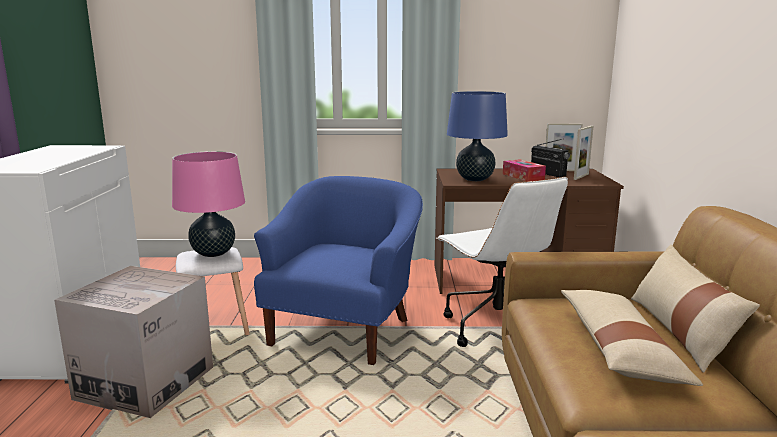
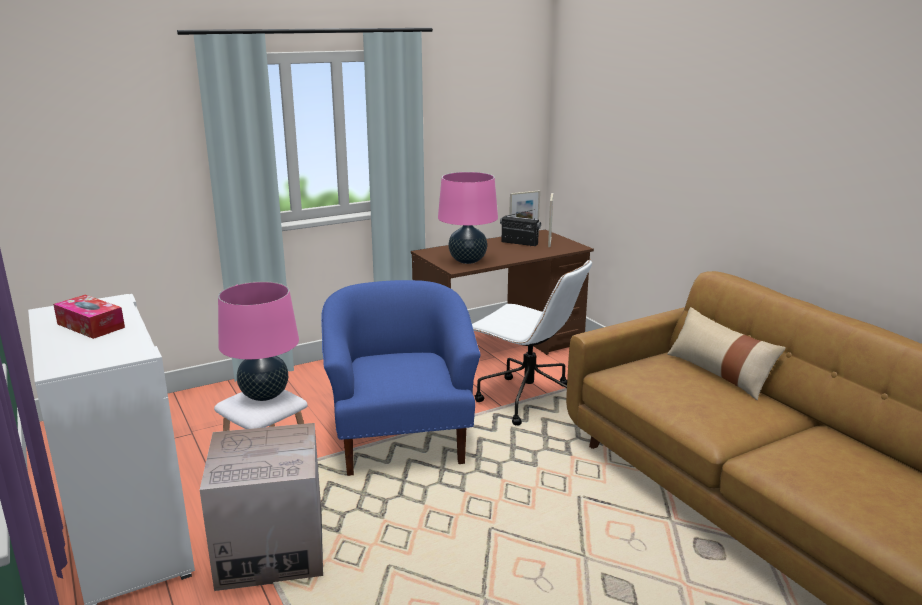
camera: 30 degrees left, 5 degrees up
(475, 179) = (467, 261): blue table lamp -> pink table lamp
(523, 176) = (503, 250): tissue box -> tissue box (91, 326)
(619, 350) = (700, 398): beige pillow -> none

